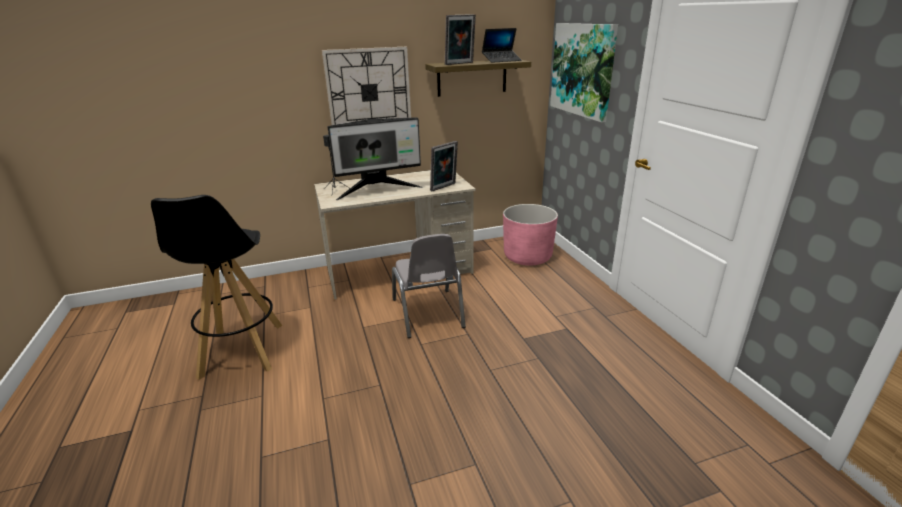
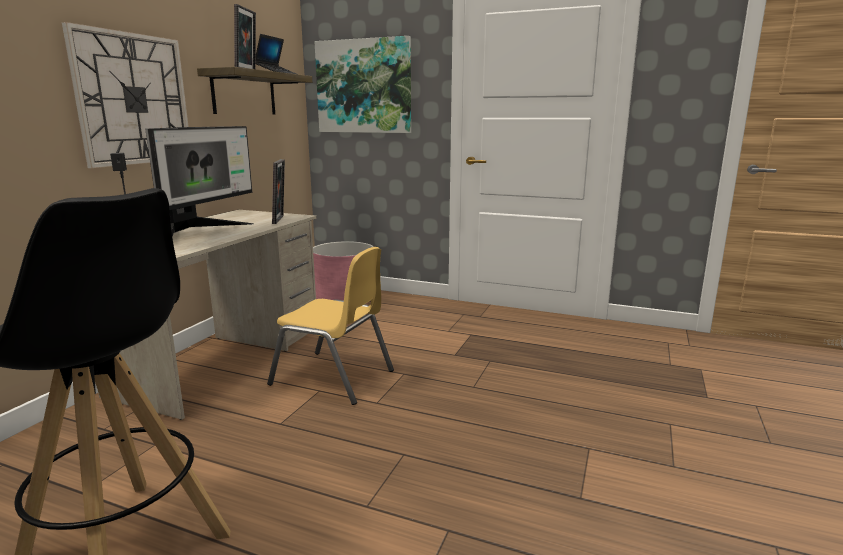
camera: 50 degrees left, 10 degrees down
(428, 313) = (333, 377): grey chair -> yellow chair

